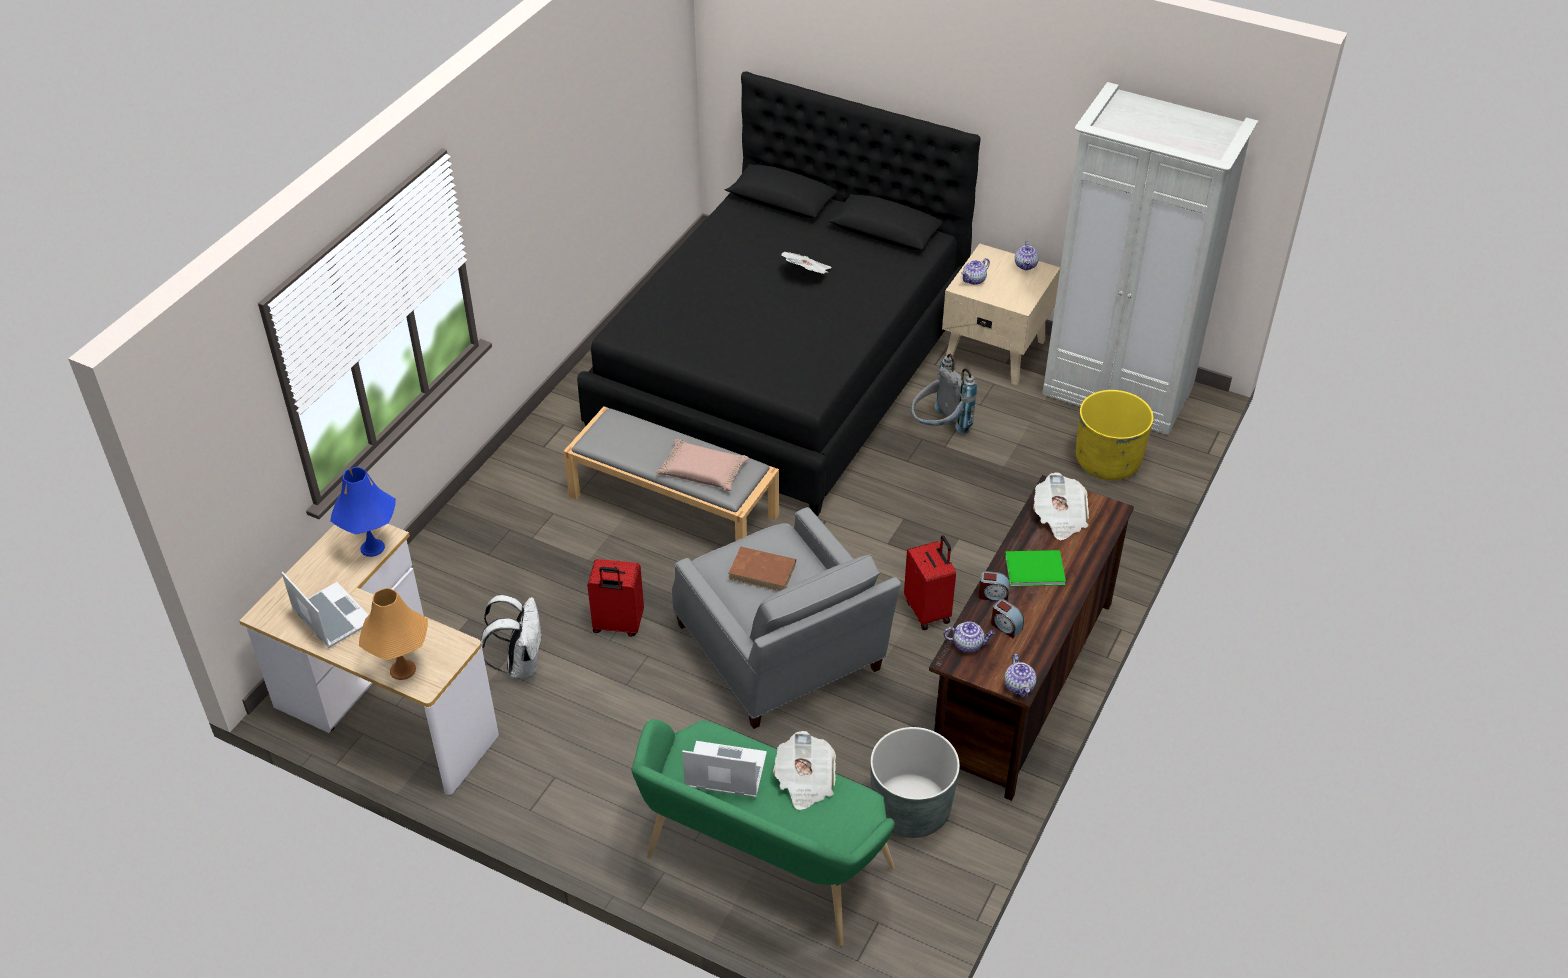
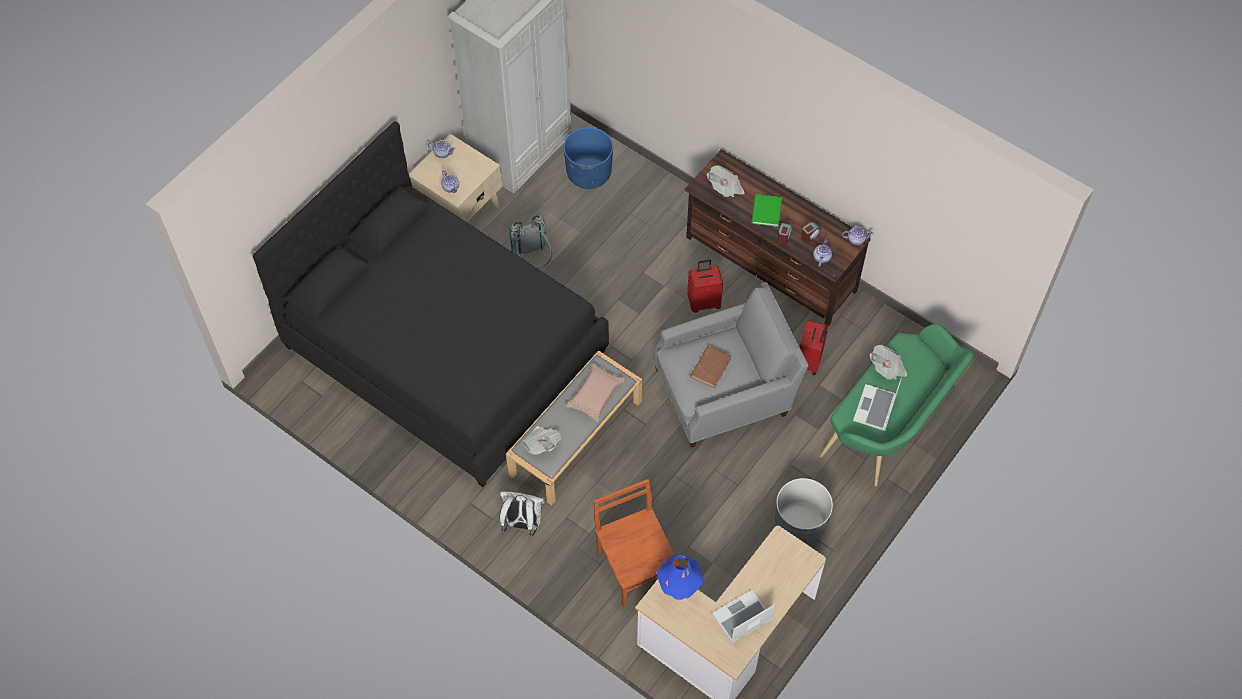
camera: 80 degrees left, 15 degrees up
(403, 670) = (796, 573): orange table lamp -> none
(486, 589) = (635, 566): none -> brown chair
(520, 664) = (709, 548): white backpack -> white backpack (522, 523)
(618, 625) = (684, 484): red suitcase -> red suitcase (810, 361)
(807, 273) = (431, 284): newspaper -> newspaper (542, 444)
(910, 809) = (856, 342): grey planter -> grey planter (799, 524)
(1107, 461) = (589, 173): yellow planter -> blue planter

